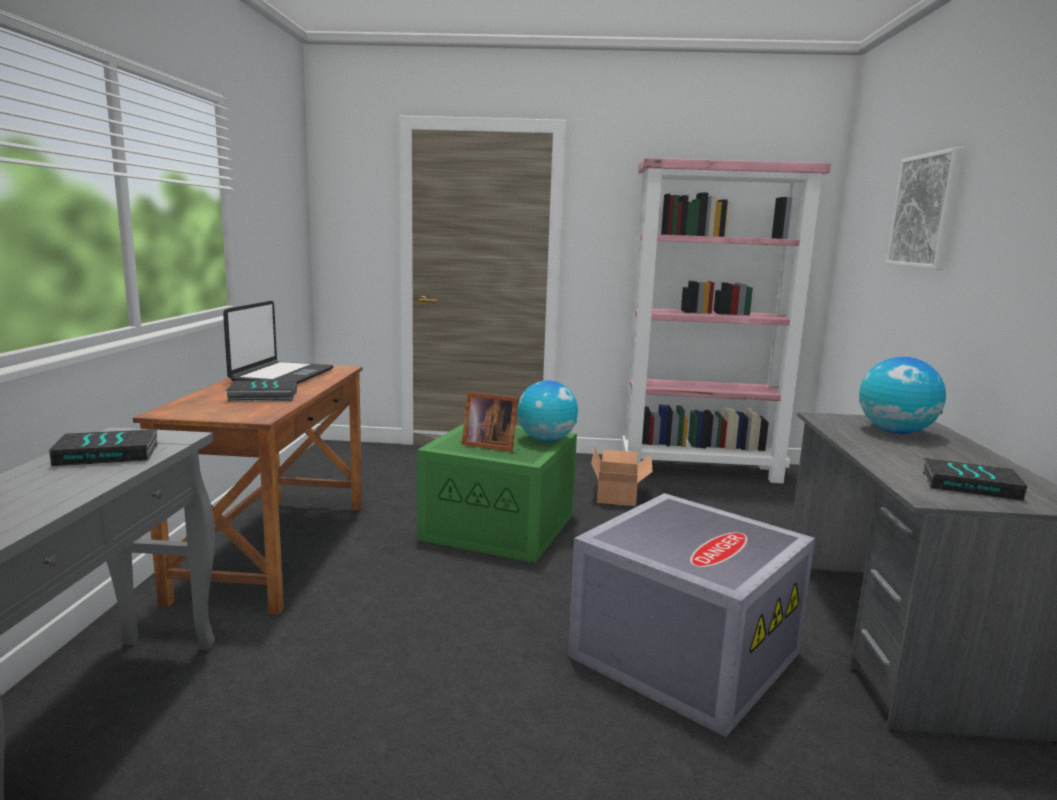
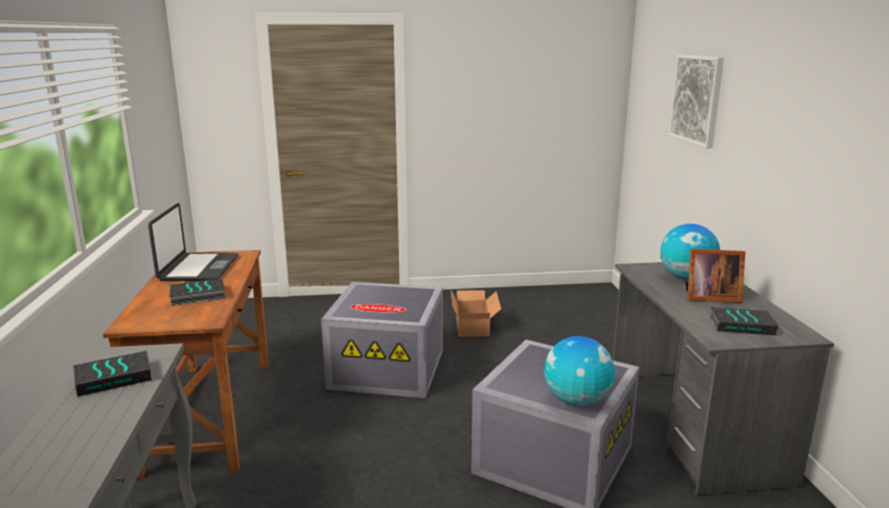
camera: 10 degrees left, 5 degrees up
(488, 445) = (377, 307): picture frame -> picture frame (709, 297)
(501, 526) = (389, 368): green storage box -> grey storage box
(546, 440) = (421, 297): globe -> globe (577, 401)
(701, 470) = (532, 296): pink bookcase -> none

